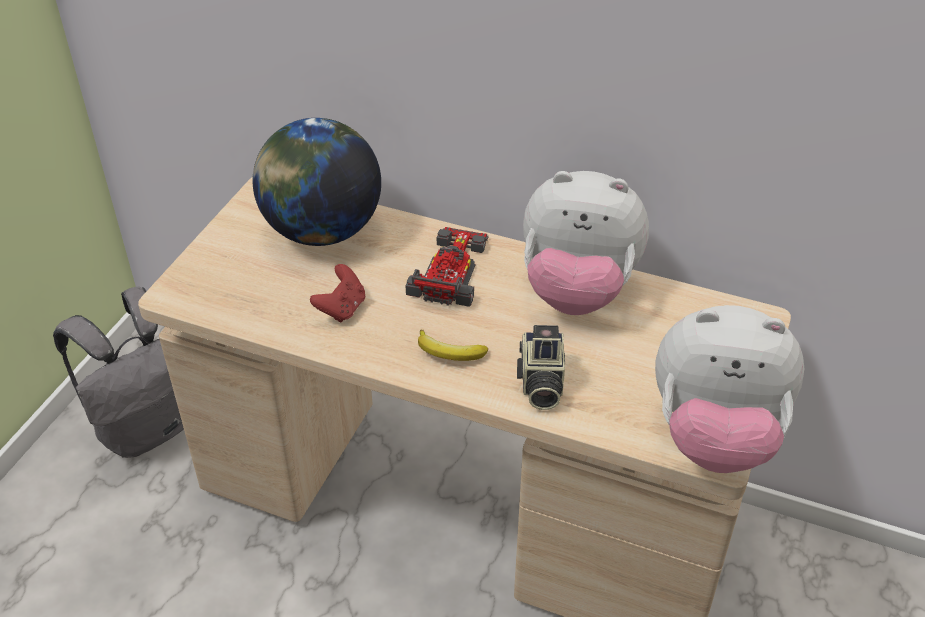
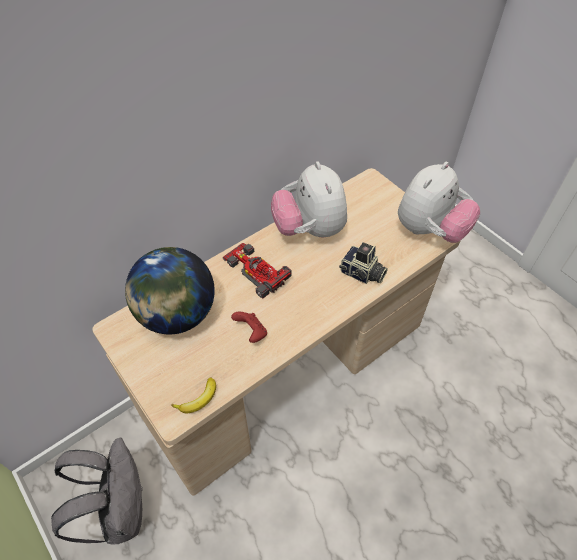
camera: 60 degrees left, 10 degrees up
(449, 353) = (318, 300): banana -> banana (198, 399)
(577, 291) = (309, 229): plush toy -> plush toy turned 120 degrees clockwise

